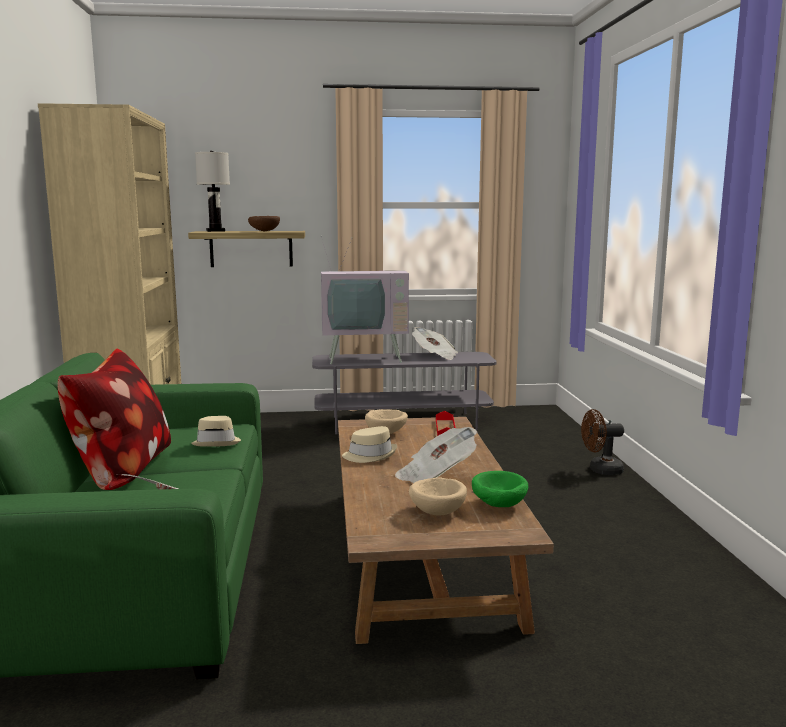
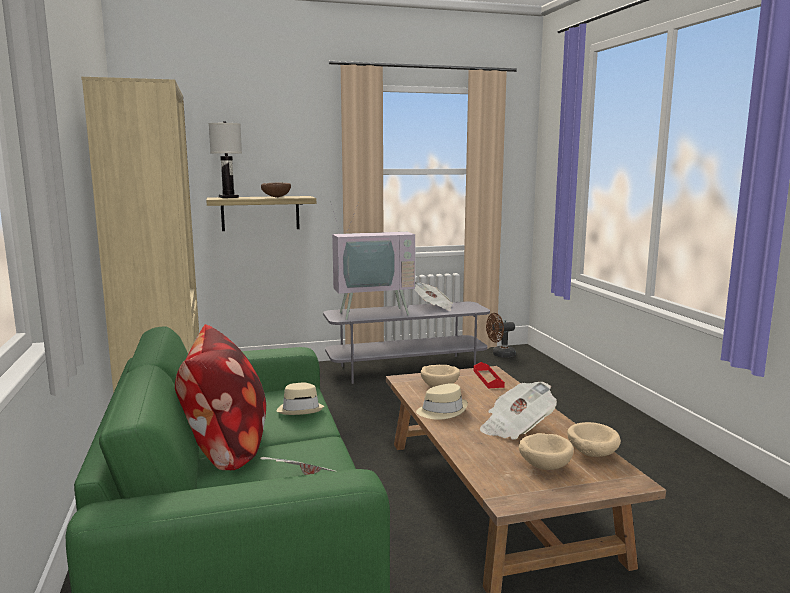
camera: 10 degrees left, 0 degrees up
(498, 505) = (591, 454): green bowl -> beige bowl
(600, 470) = (600, 404): brown fan -> brown fan (500, 355)

